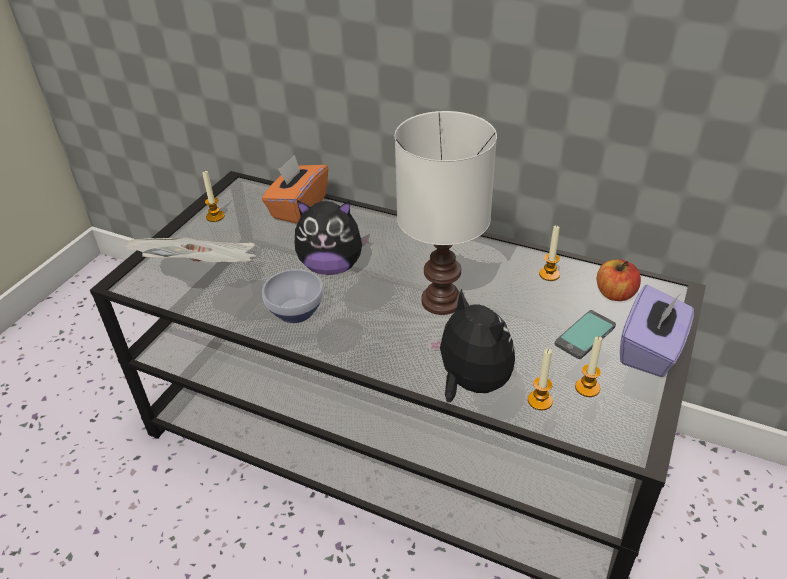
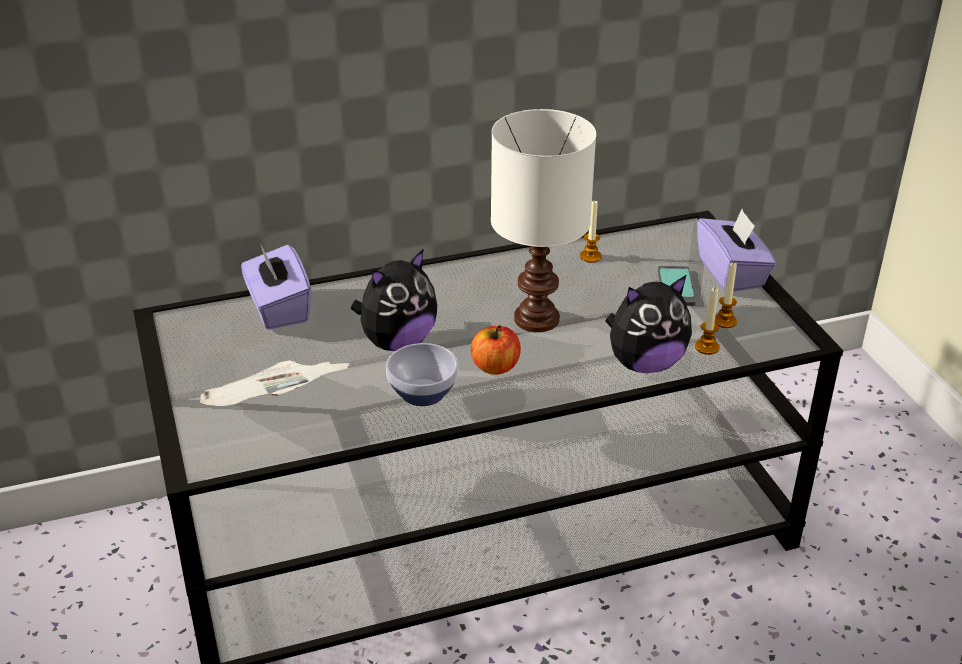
camera: 45 degrees left, 5 degrees down
(215, 216) = (194, 360): candle -> none
(298, 208) = (278, 309): orange tissue box -> purple tissue box
(470, 383) = (644, 364): plush toy -> plush toy turned 150 degrees clockwise
(615, 294) = (656, 247): apple -> apple (495, 367)

